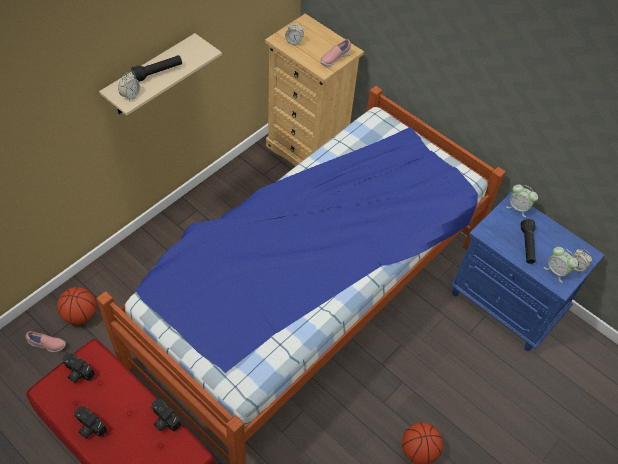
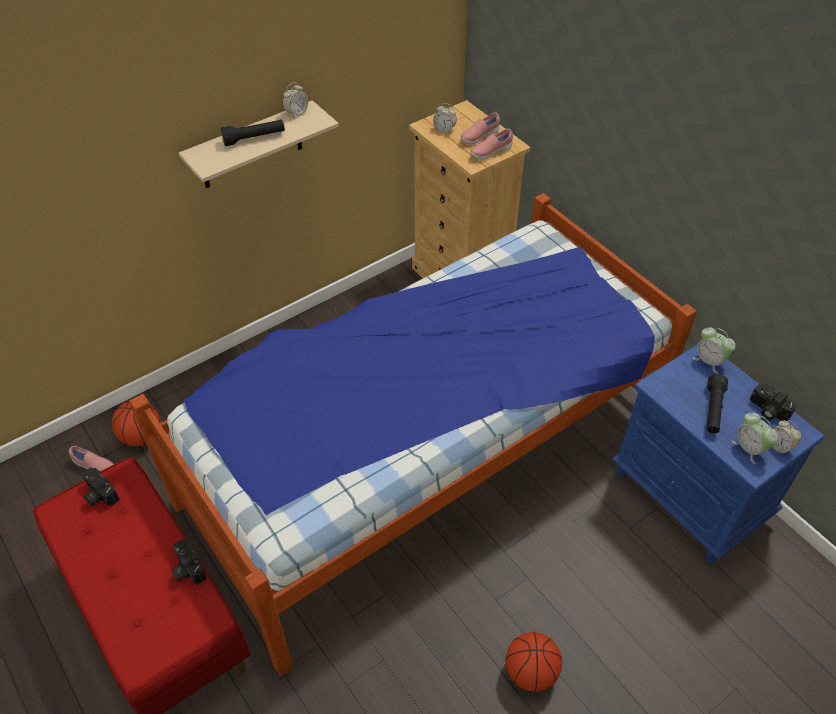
camera: 15 degrees right, 5 degrees down
(88, 427) = (93, 562): camera -> camera (767, 410)
(130, 95) = (213, 160): alarm clock -> alarm clock (296, 113)
(322, 46) = (479, 137): none -> pink shoe

